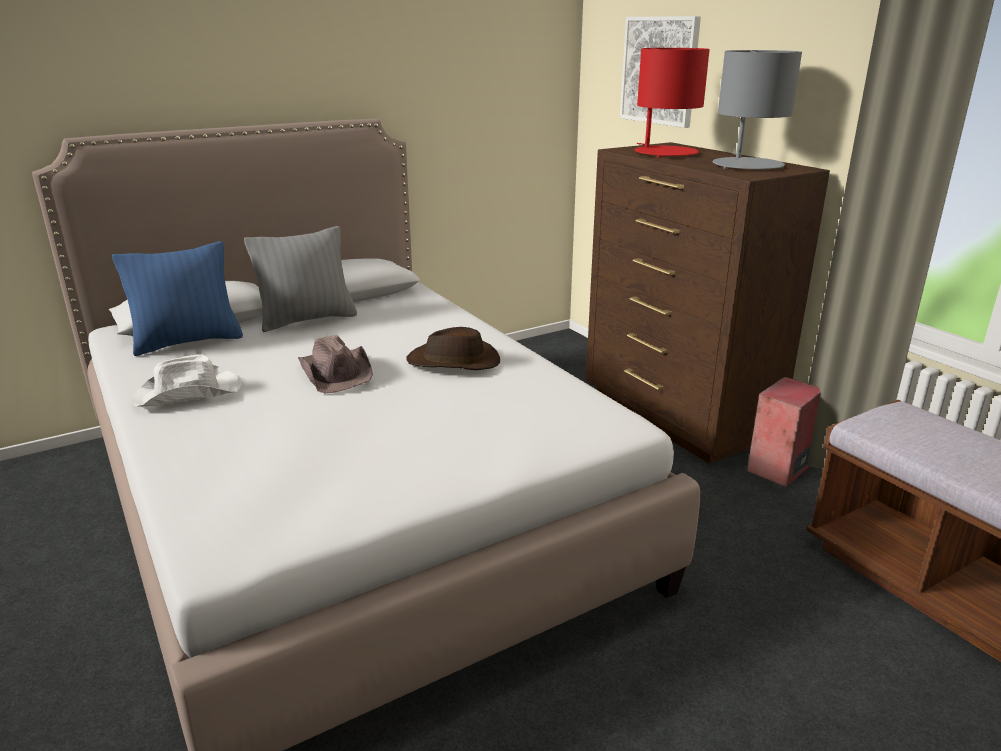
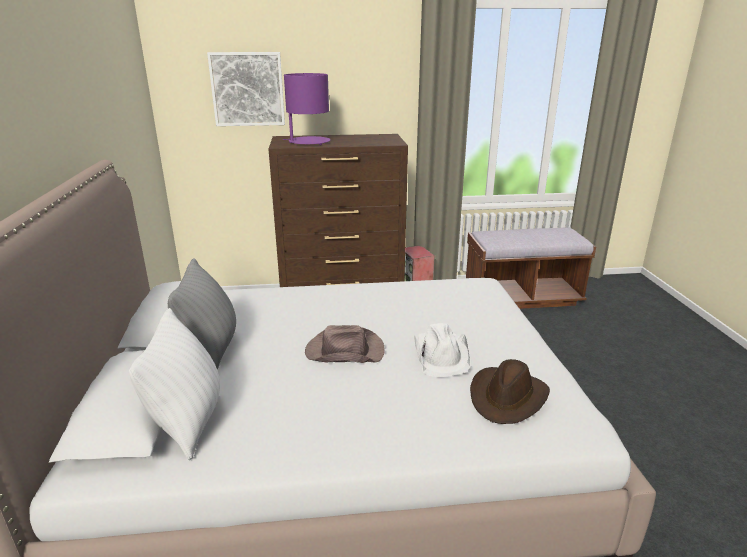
camera: 65 degrees left, 0 degrees up
(188, 342) = (188, 421): blue pillow -> white pillow
(188, 393) = (323, 427): white hat -> white hat (442, 354)
(454, 362) = (363, 307): brown hat -> brown hat (508, 397)
(665, 153) = (309, 142): red table lamp -> purple table lamp
(747, 165) = (369, 139): grey table lamp -> none

